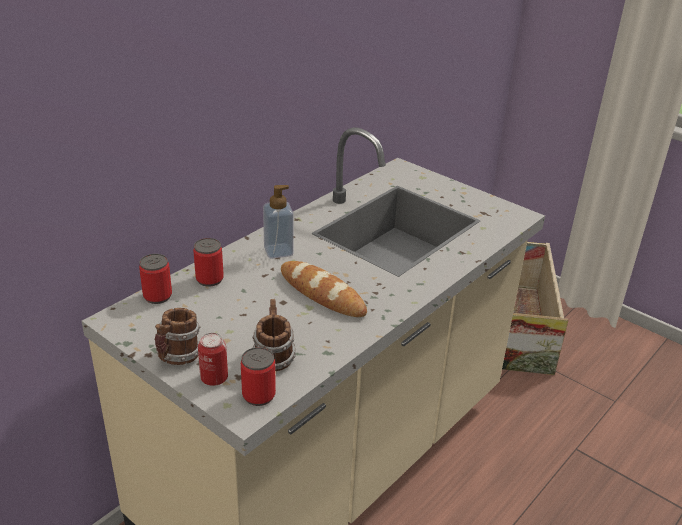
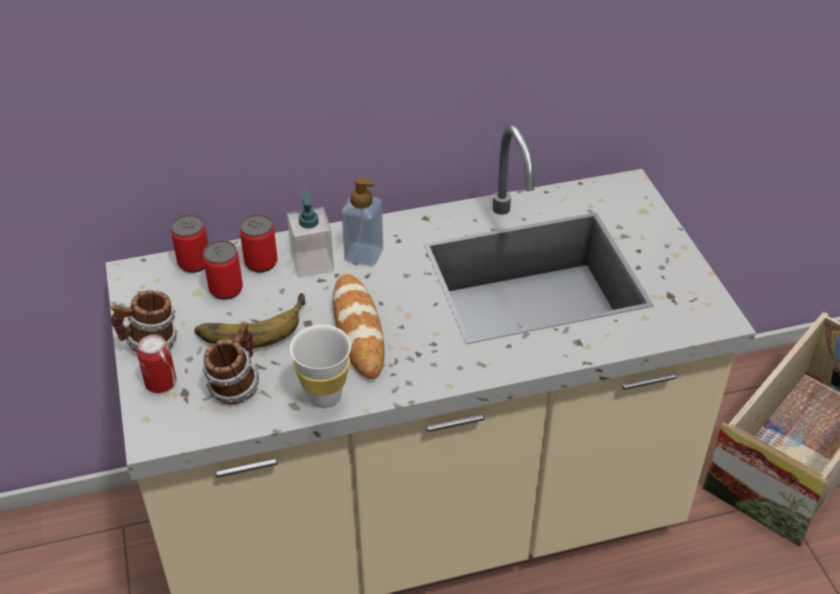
camera: 35 degrees right, 10 degrees up
(243, 317) = (251, 324): none -> banana
(247, 267) = (312, 262): none -> soap dispenser
(259, 395) = (183, 423): can -> can (226, 289)
(342, 339) = (325, 396): none -> white cup

